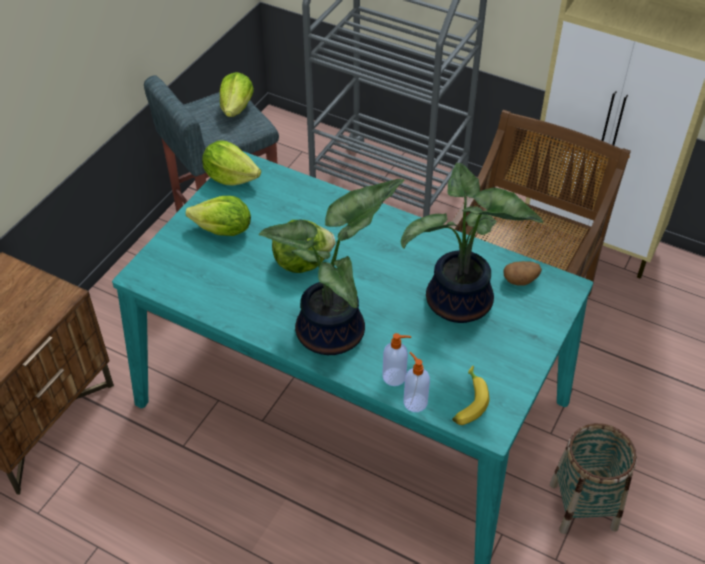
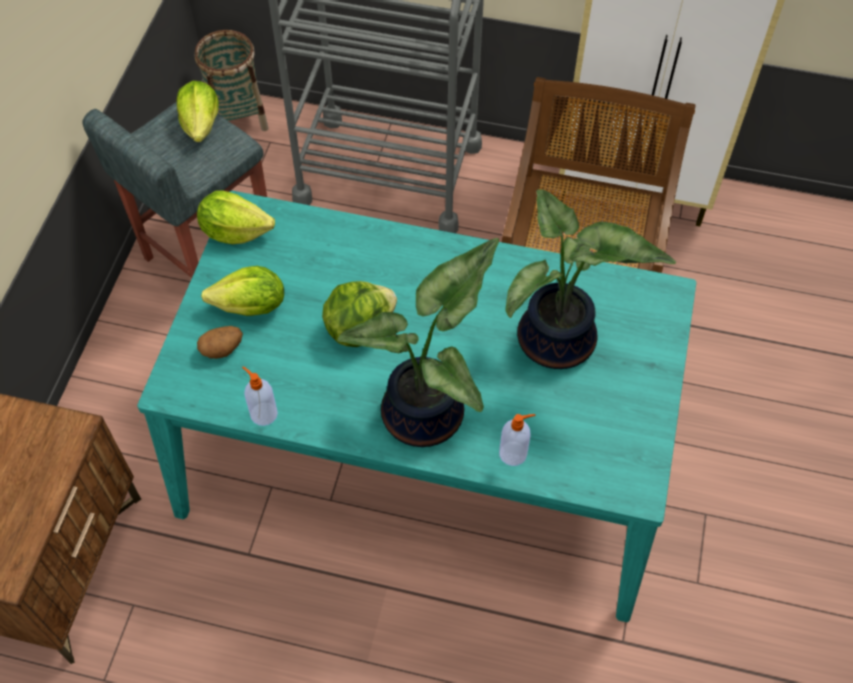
camera: 15 degrees left, 10 degrees up
(414, 401) = (545, 479): soap dispenser -> soap dispenser (263, 413)
(467, 401) = (603, 465): banana -> none
(520, 280) = (616, 296): potato -> potato (222, 349)
(583, 506) = (710, 513): basket -> basket (238, 118)

